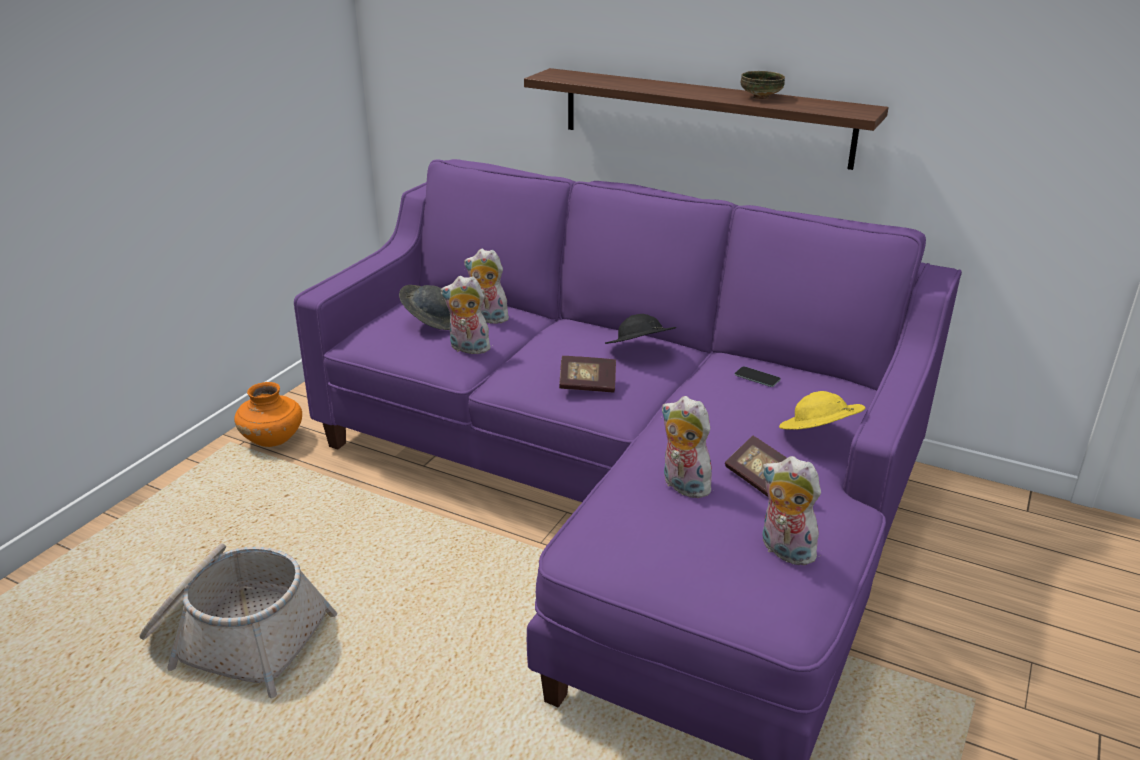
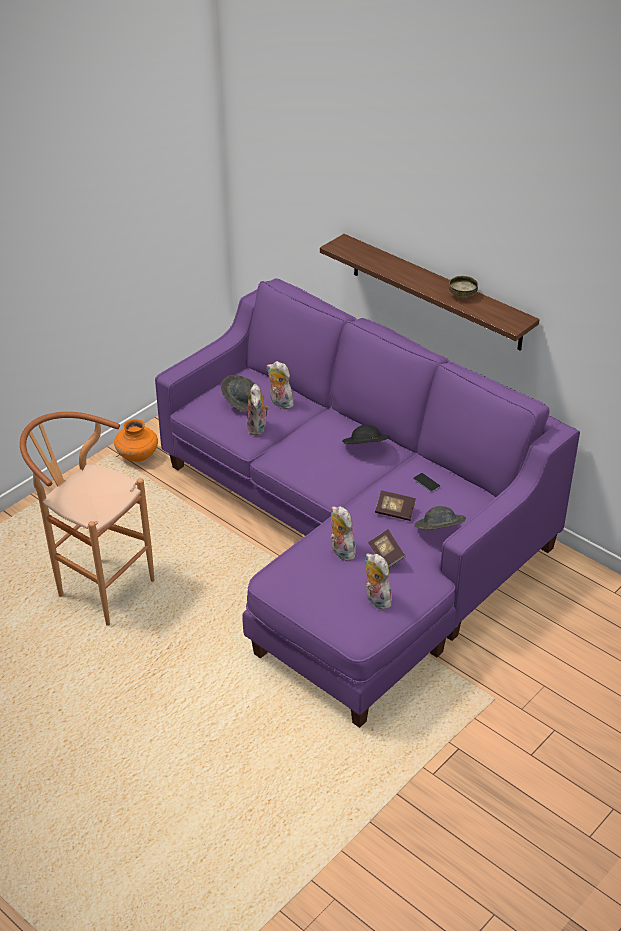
camera: 15 degrees right, 10 degrees up
(237, 636) = (98, 587): basket -> brown stool
(467, 349) = (258, 428): plush toy -> plush toy turned 120 degrees counterclockwise
(587, 385) = (321, 470): book -> book (395, 512)
(818, 435) = (439, 531): yellow hat -> grey hat

